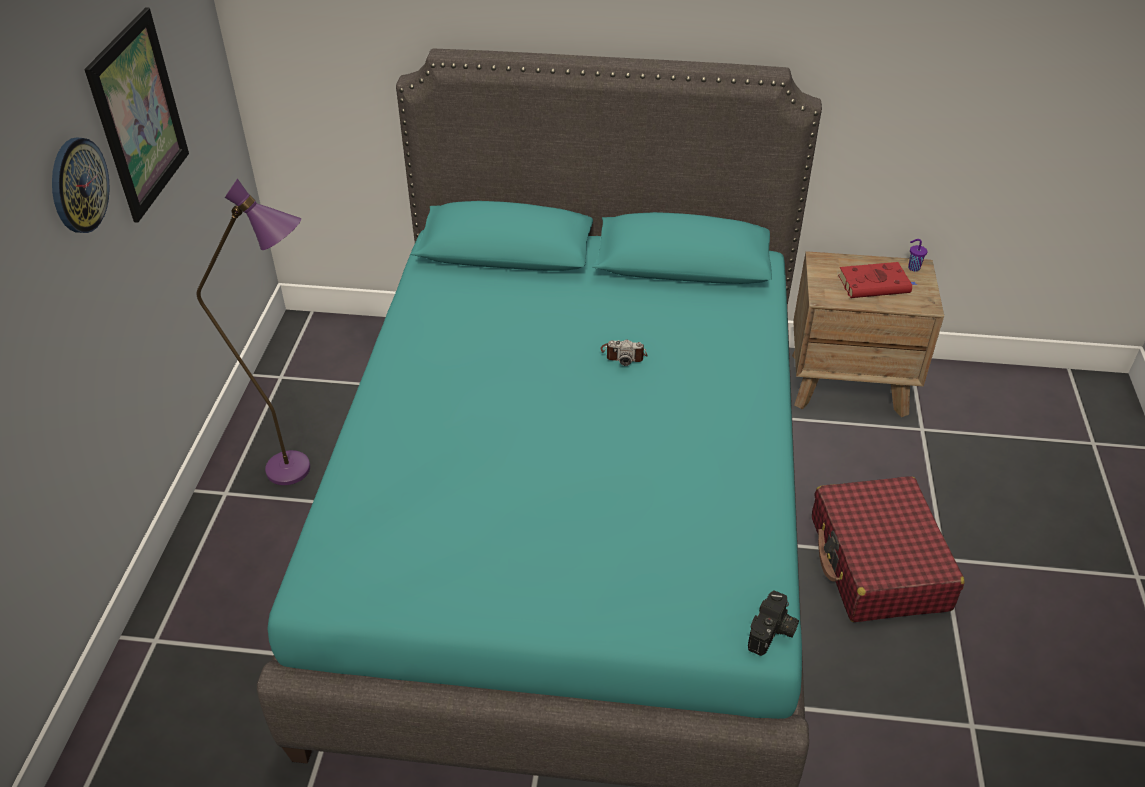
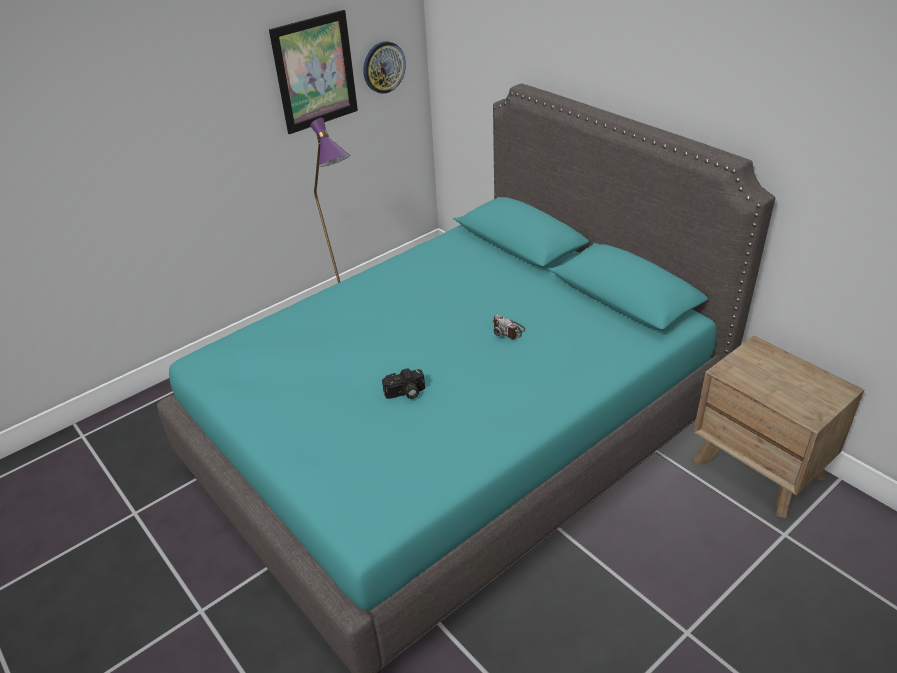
camera: 45 degrees right, 5 degrees down
(78, 185) = (240, 94): wall clock -> wall clock (383, 67)
(773, 633) = (371, 537): camera -> camera (405, 393)
(875, 284) = (783, 383): red book -> none
(878, 563) = (628, 599): red suitcase -> none
(913, 268) = (836, 387): purple cup -> none

